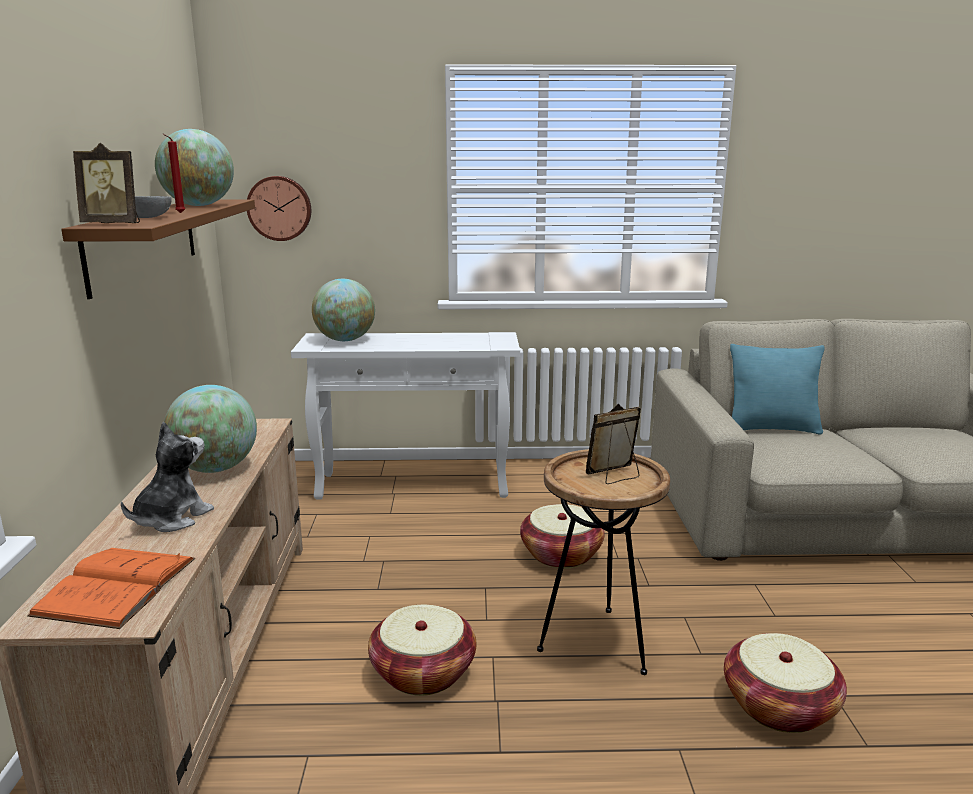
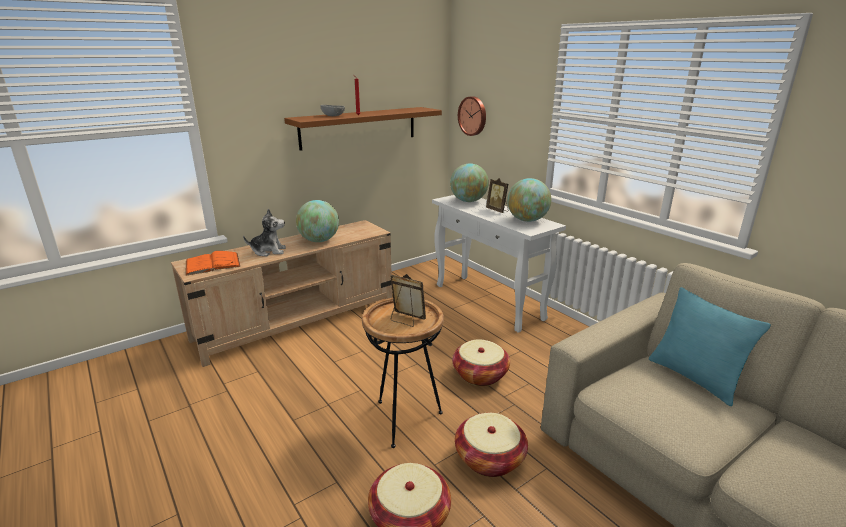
camera: 55 degrees right, 5 degrees up
(114, 224) = (303, 118): picture frame -> picture frame (498, 210)
(199, 205) = (393, 111): globe -> globe (527, 220)
(423, 672) = (331, 375): basket -> basket (489, 458)

